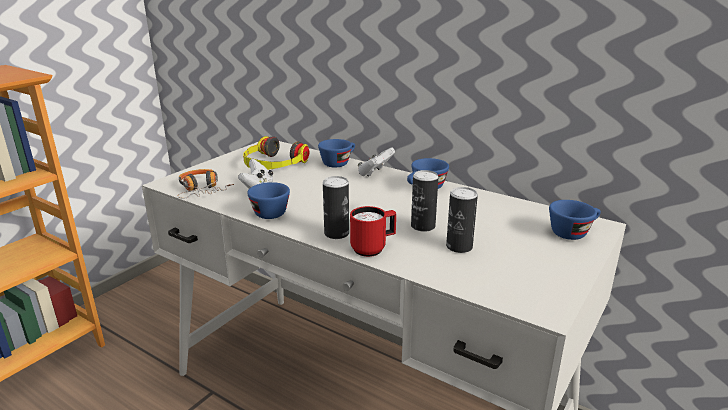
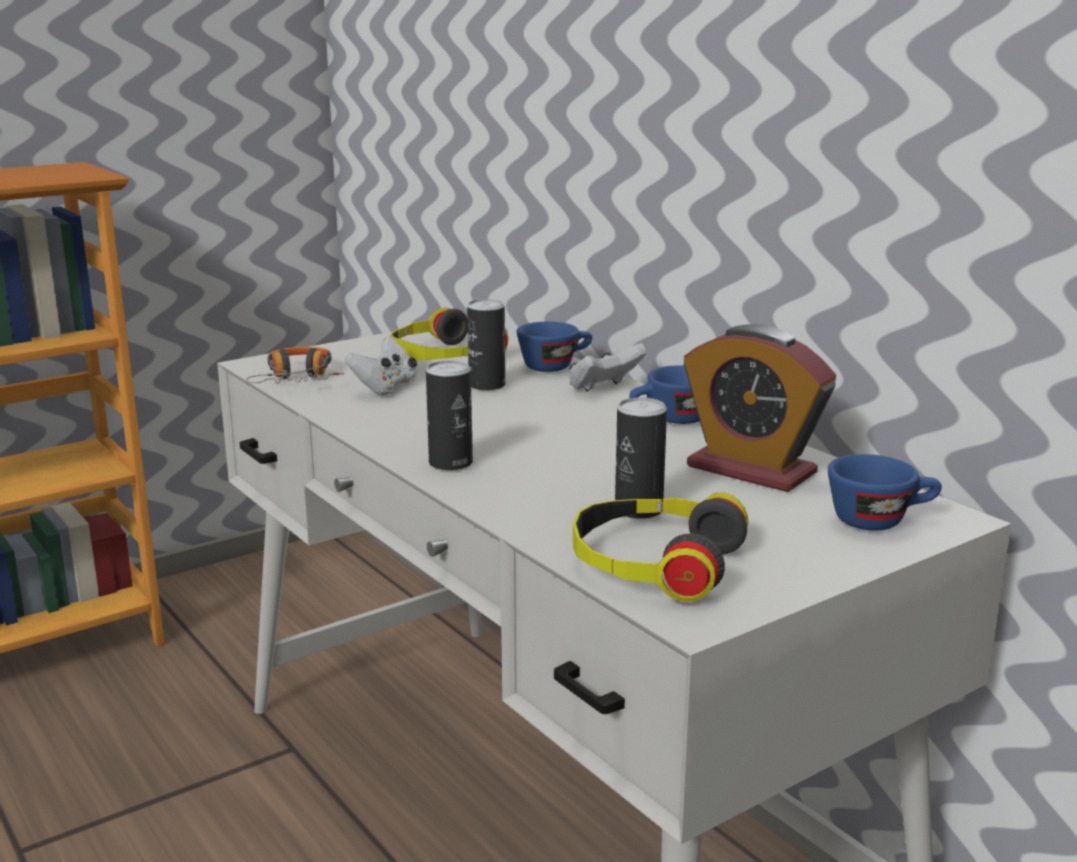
camera: 20 degrees right, 5 degrees down
(267, 212) = (371, 420): blue cup -> none
(373, 248) = (489, 491): red mug -> none
(423, 226) = (606, 473): can -> can (487, 385)
(489, 213) = (751, 470): none -> alarm clock
(496, 279) = (653, 563): none -> headphones

